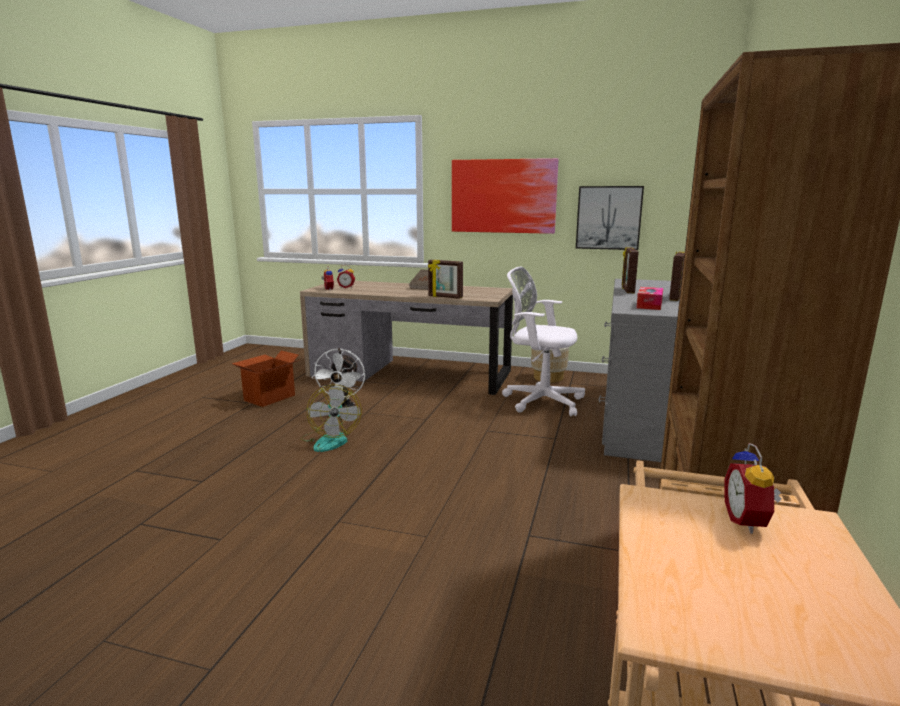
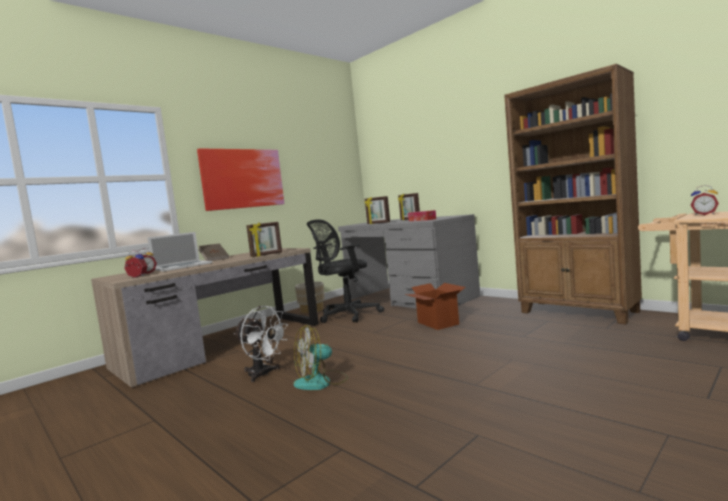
camera: 60 degrees left, 10 degrees down
(269, 398) = (156, 410): cardboard box -> cardboard box (437, 323)
(330, 440) = (321, 382): fan -> fan turned 135 degrees clockwise
(383, 287) = (182, 266): none -> laptop
(540, 401) = (346, 316): white office chair -> black office chair
(608, 217) = (311, 190): picture -> none

